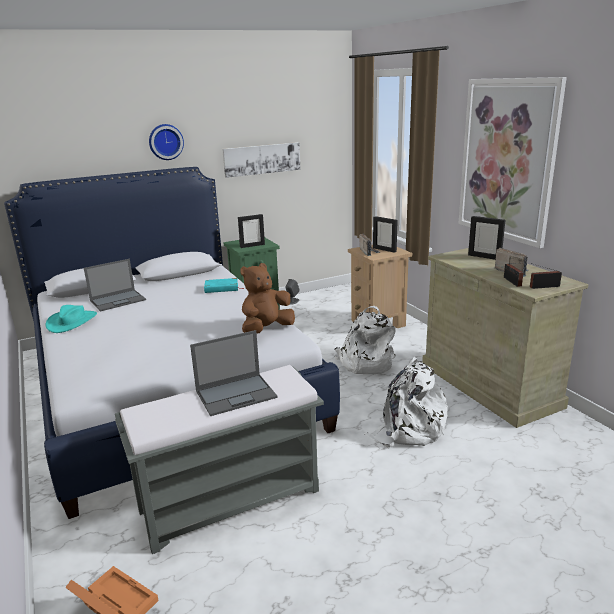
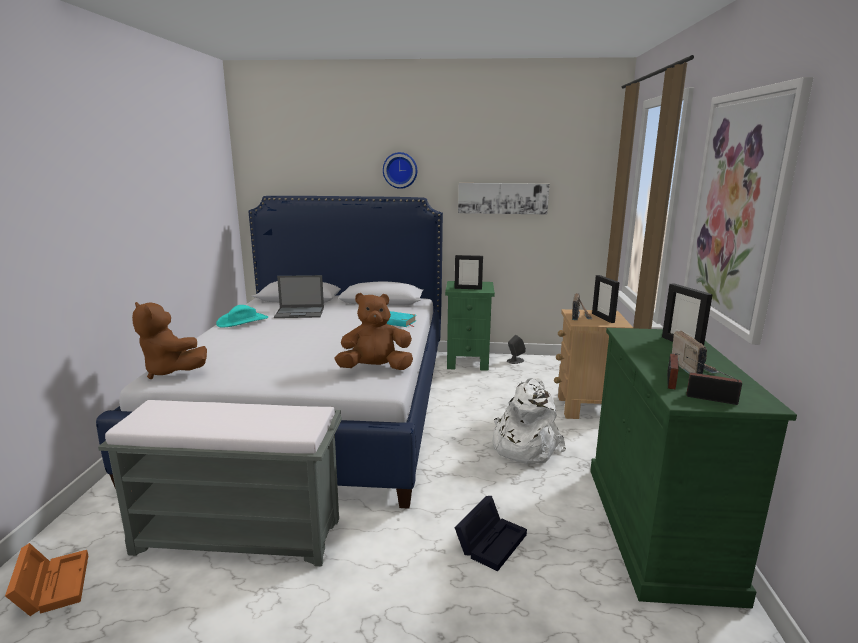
camera: 30 degrees right, 5 degrees down
(84, 384) = (171, 371): none -> brown plush toy
(237, 394) = (244, 418): laptop -> none
(408, 429) = (491, 541): white backpack -> black storage box
(490, 385) = (659, 528): beige dresser -> green dresser

